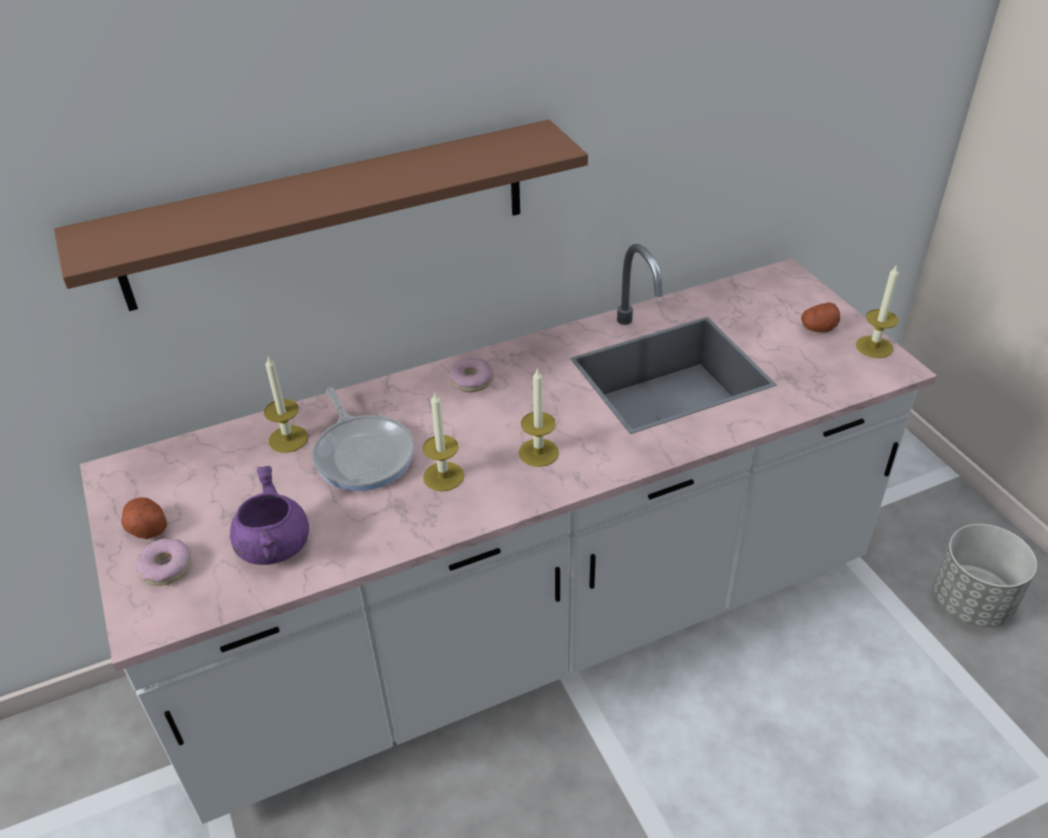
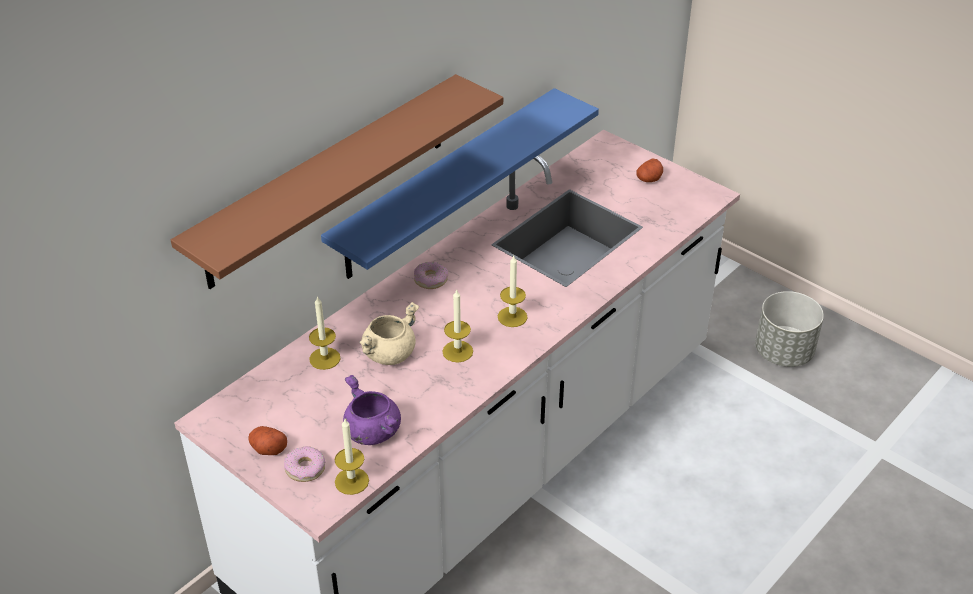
camera: 25 degrees left, 0 degrees up
(363, 454) = (389, 353): frying pan -> beige cooking pot
(531, 268) = (446, 183): none -> blue shelf
(874, 347) = (691, 183): candle -> candle (351, 481)

